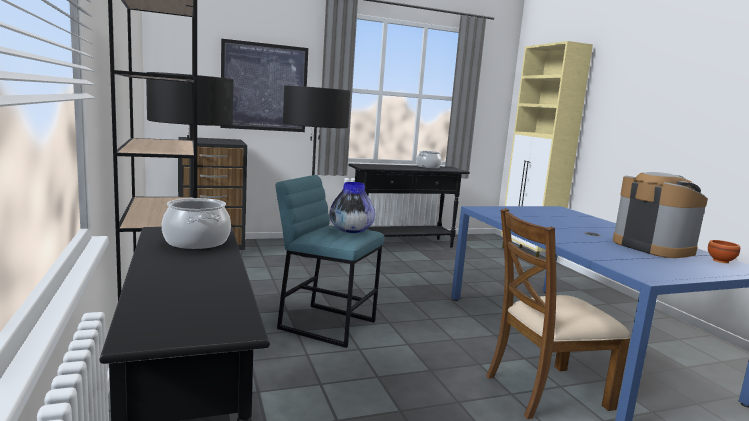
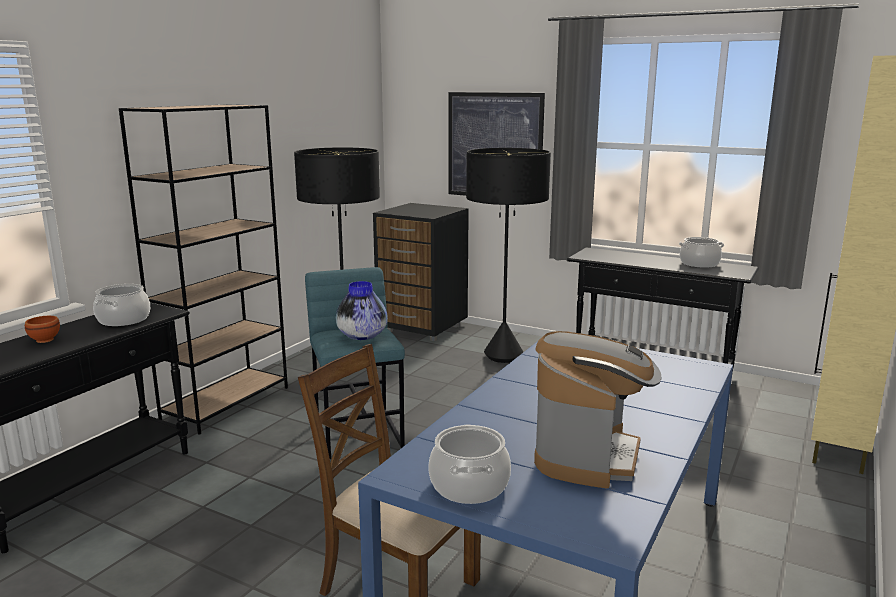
camera: 50 degrees right, 5 degrees up
(674, 270) = (468, 485): none -> cooking pot
(721, 261) = (615, 511): brown bowl -> brown bowl (43, 340)

